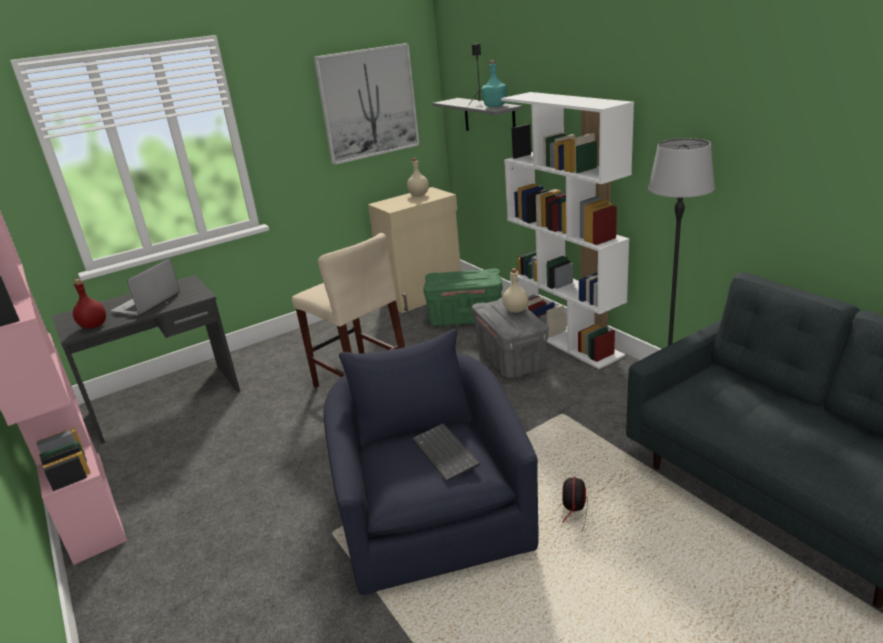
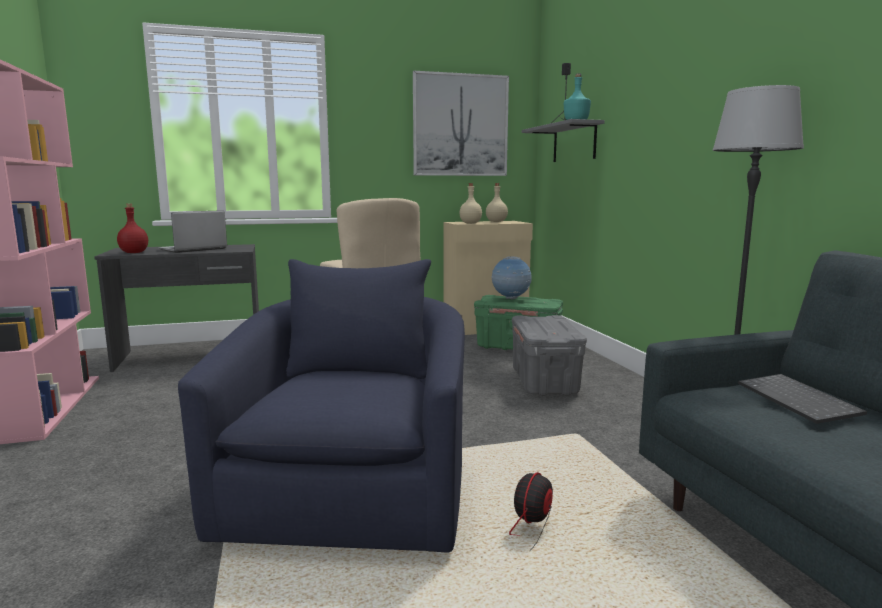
camera: 15 degrees right, 15 degrees down
(447, 453) = (364, 386): keyboard -> keyboard (799, 401)
(455, 277) = (511, 299): none -> globe
(515, 310) = (557, 323): beige bottle -> beige bottle (470, 223)
(566, 339) = (619, 377): white bookcase -> none

